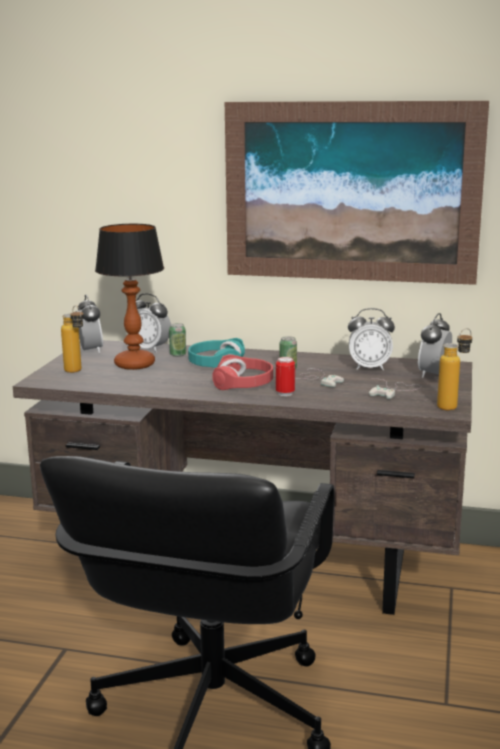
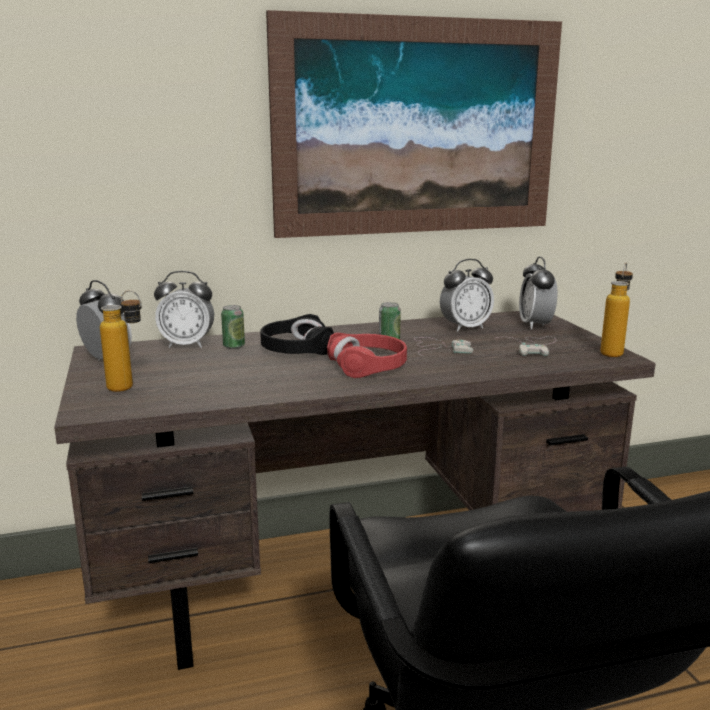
camera: 30 degrees left, 0 degrees up
(134, 365) = (196, 366): table lamp -> none
(216, 363) = (296, 348): turquoise headphones -> black headphones
(285, 393) = (434, 369): can -> none

